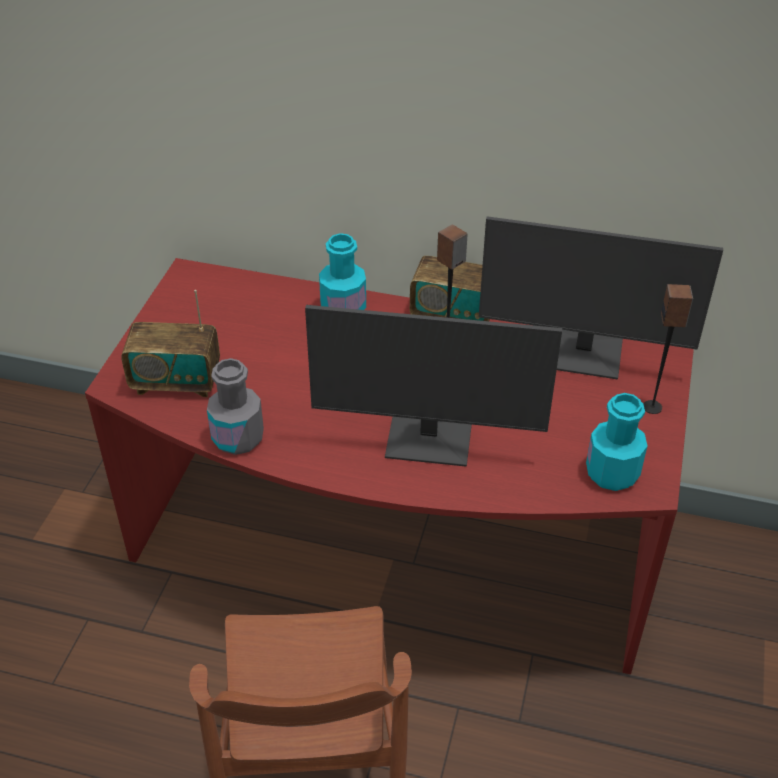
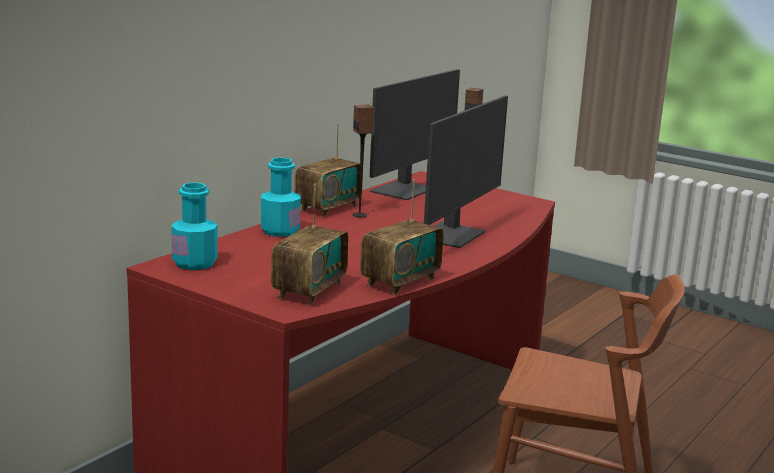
camera: 70 degrees left, 25 degrees down
(238, 438) = (400, 281): grey bottle -> radio
(612, 473) = (516, 206): turquoise bottle -> turquoise bottle (195, 263)

